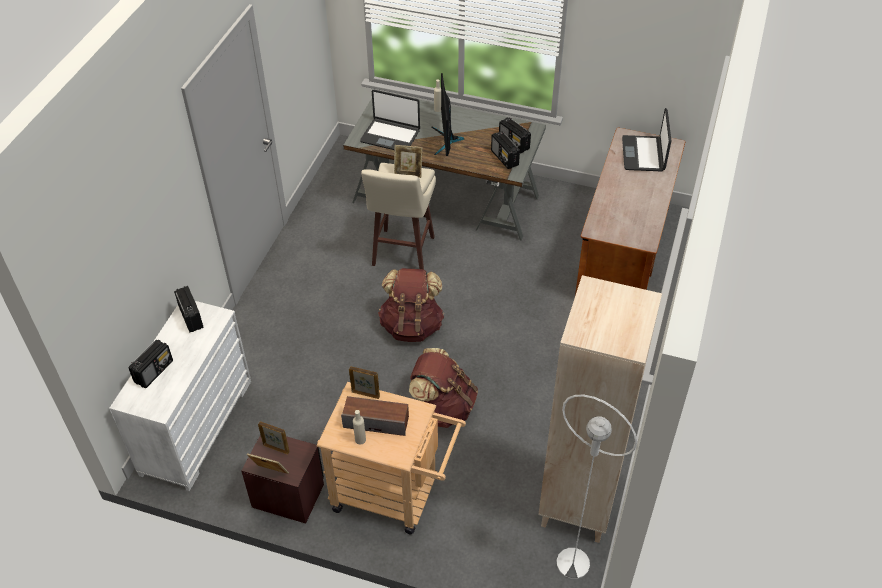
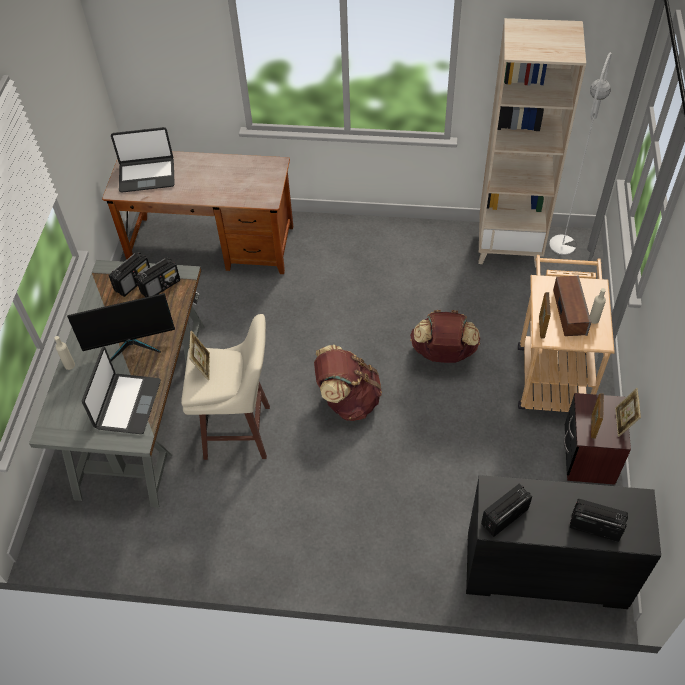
camera: 100 degrees left, 5 degrees up
(196, 426) = (544, 572): white dresser -> black dresser

